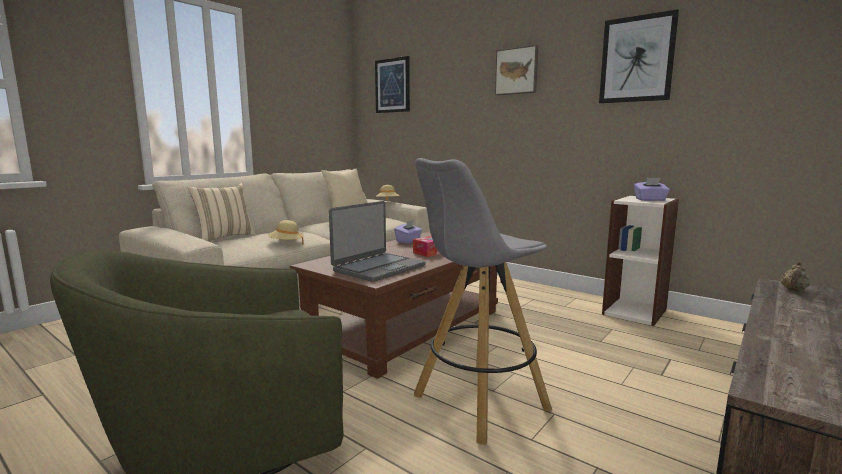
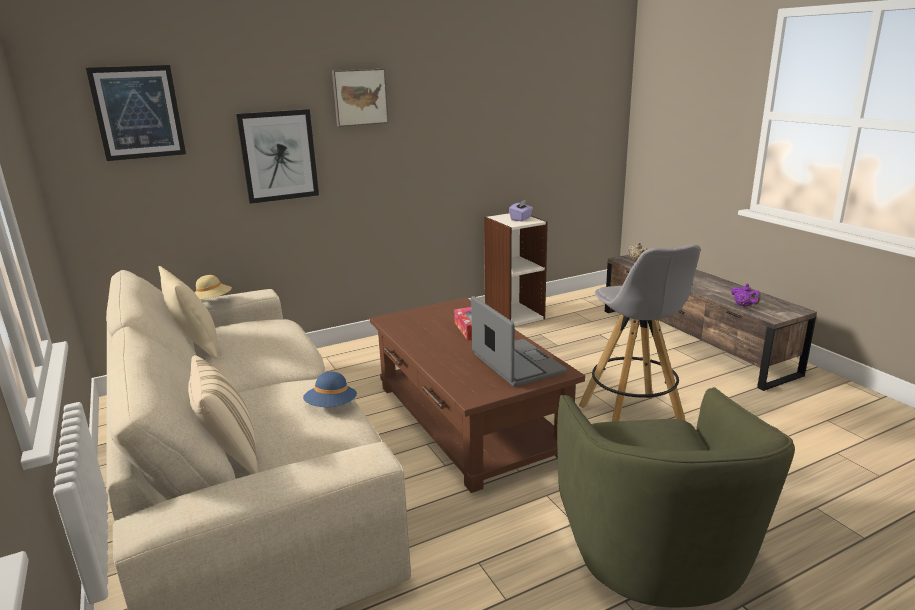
camera: 65 degrees left, 10 degrees up
(286, 244) = (331, 407): beige hat -> blue hat
(408, 241) = (409, 333): purple tissue box -> none
(637, 59) = (479, 91): picture -> picture (278, 156)
(767, 365) = (744, 306): none -> purple teapot

